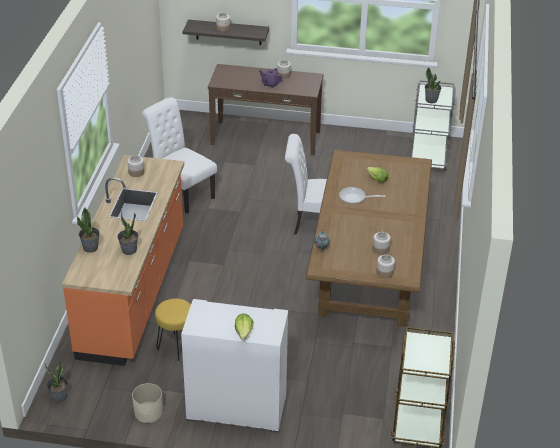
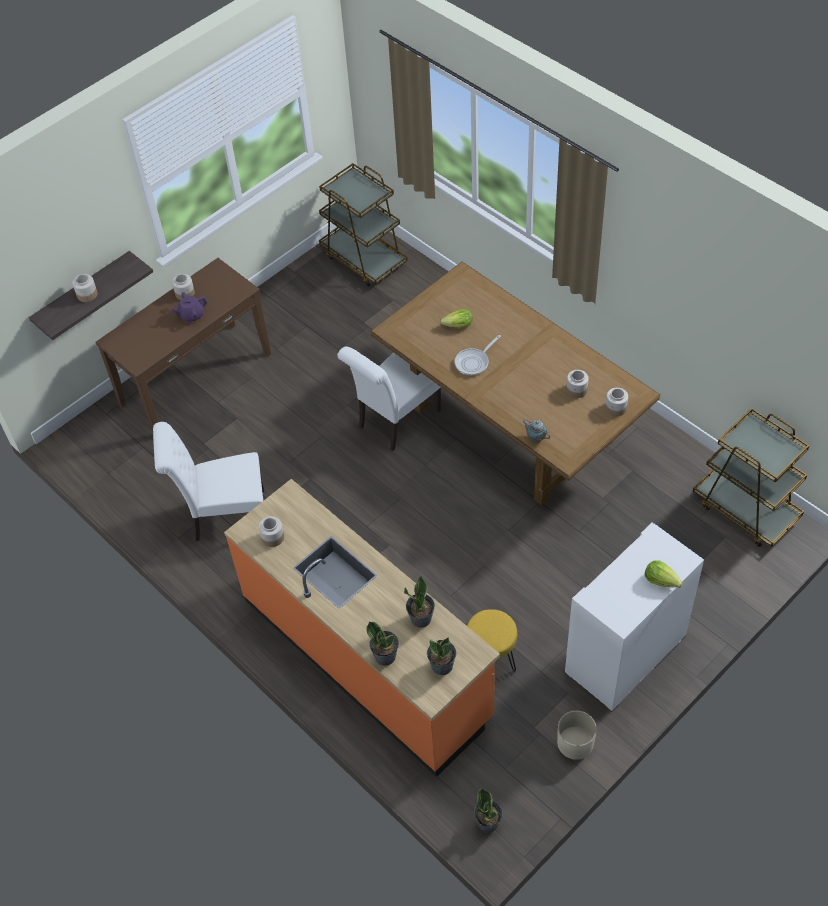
camera: 50 degrees left, 15 degrees up
(428, 155) = (364, 259): grey cart -> brown cart
(431, 100) = (360, 198): potted plant -> potted plant (442, 665)

